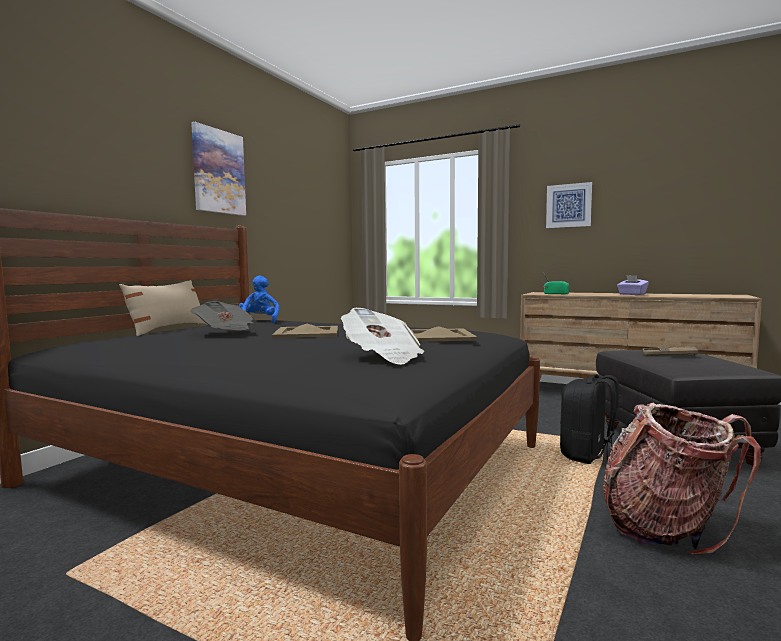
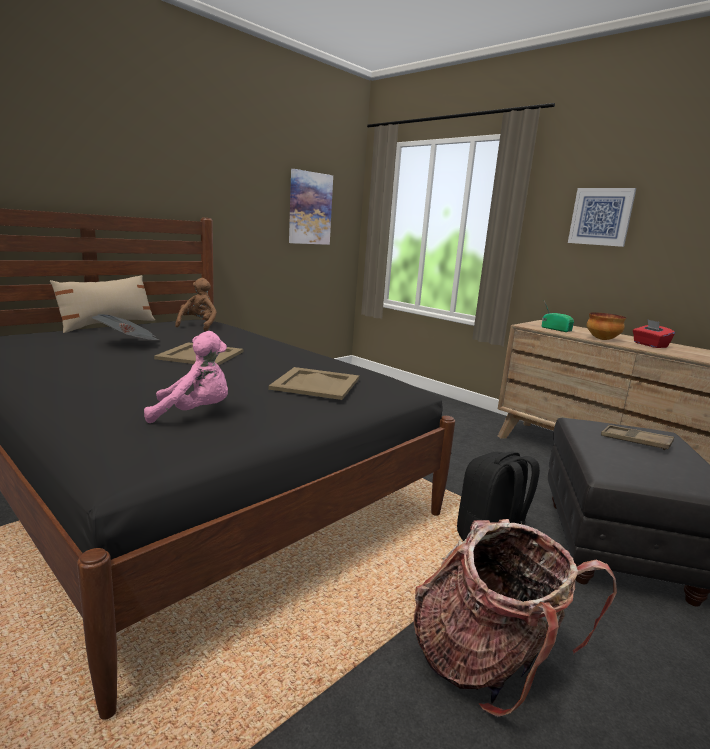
camera: 15 degrees right, 10 degrees up
(218, 172) = (184, 157): picture -> picture (310, 208)
(259, 321) = (198, 326): blue plush toy -> brown plush toy
(383, 357) = (194, 413): newspaper -> pink plush toy
(598, 295) = (602, 339): none -> bowl
(632, 294) = (649, 345): purple tissue box -> red tissue box

